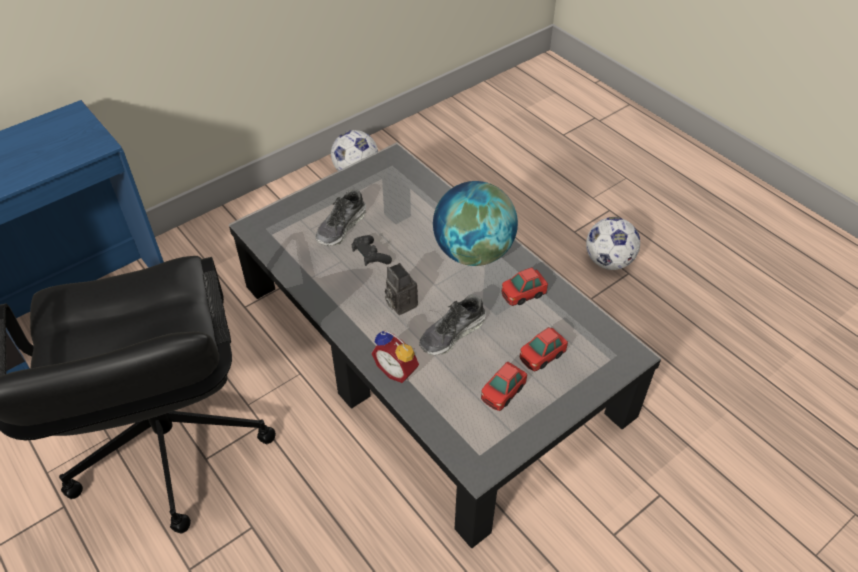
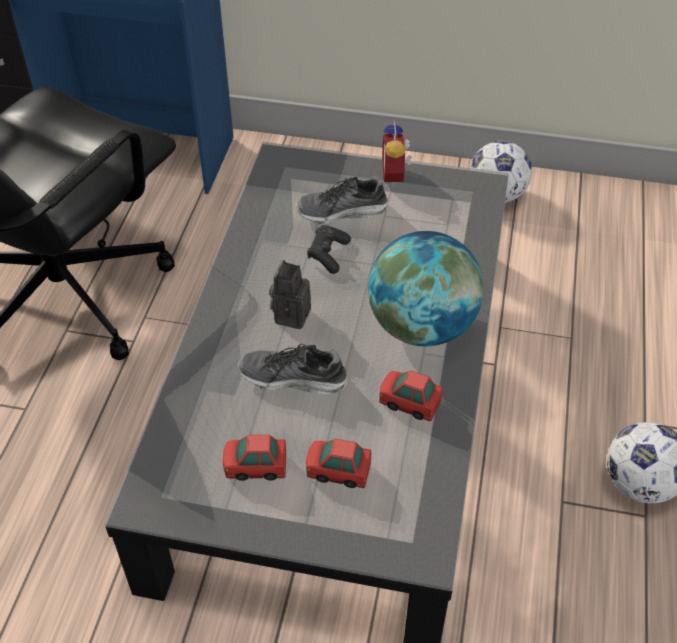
camera: 50 degrees right, 0 degrees up
(398, 370) = (205, 366): alarm clock -> alarm clock (396, 176)

